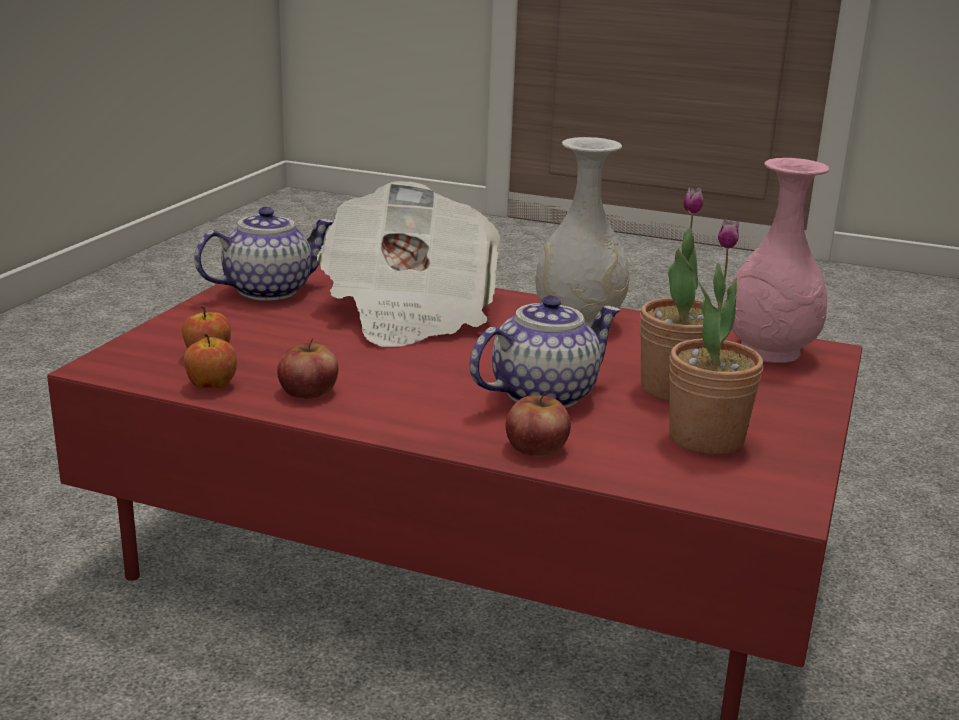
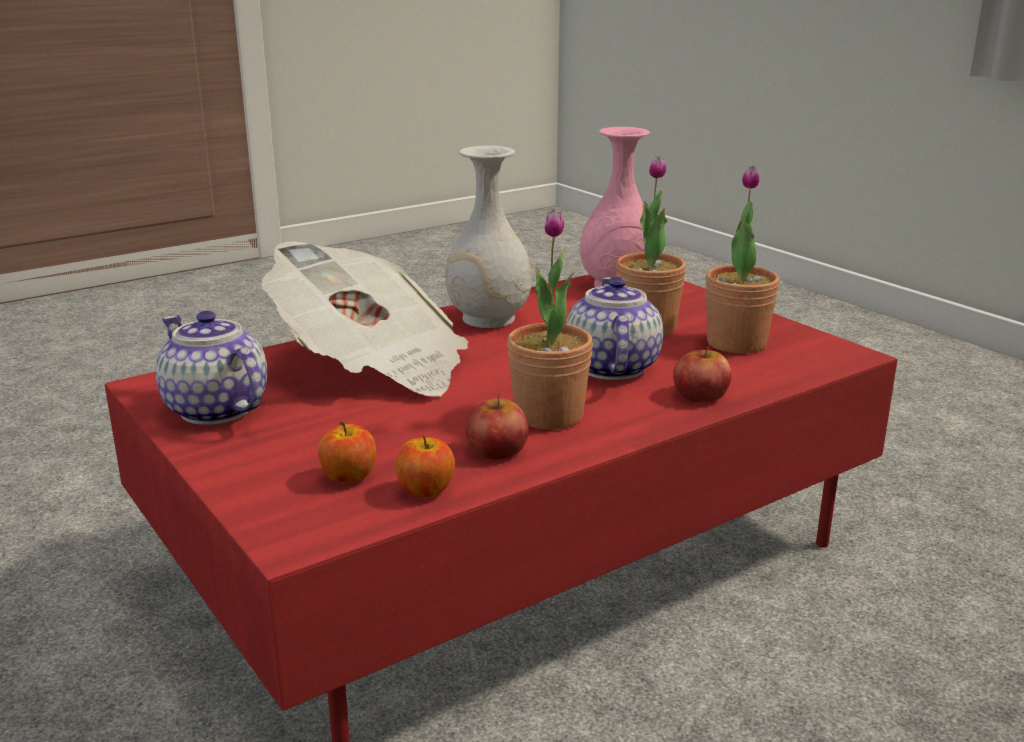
camera: 55 degrees left, 0 degrees up
(268, 290) = (214, 409): teapot -> teapot turned 45 degrees counterclockwise
(399, 393) = (548, 415): none -> potted plant

